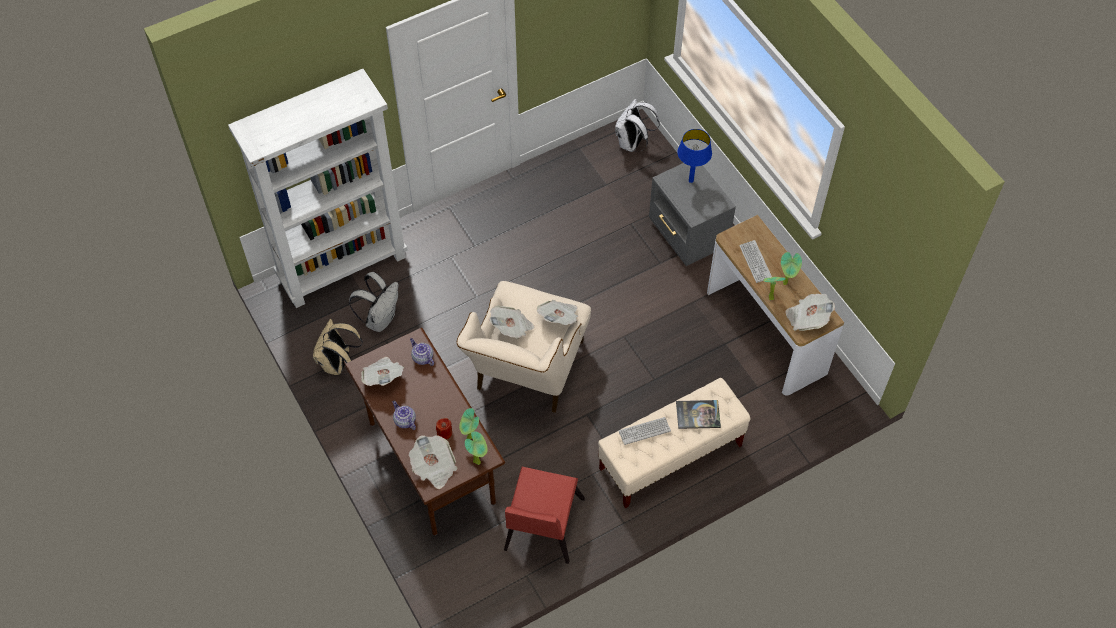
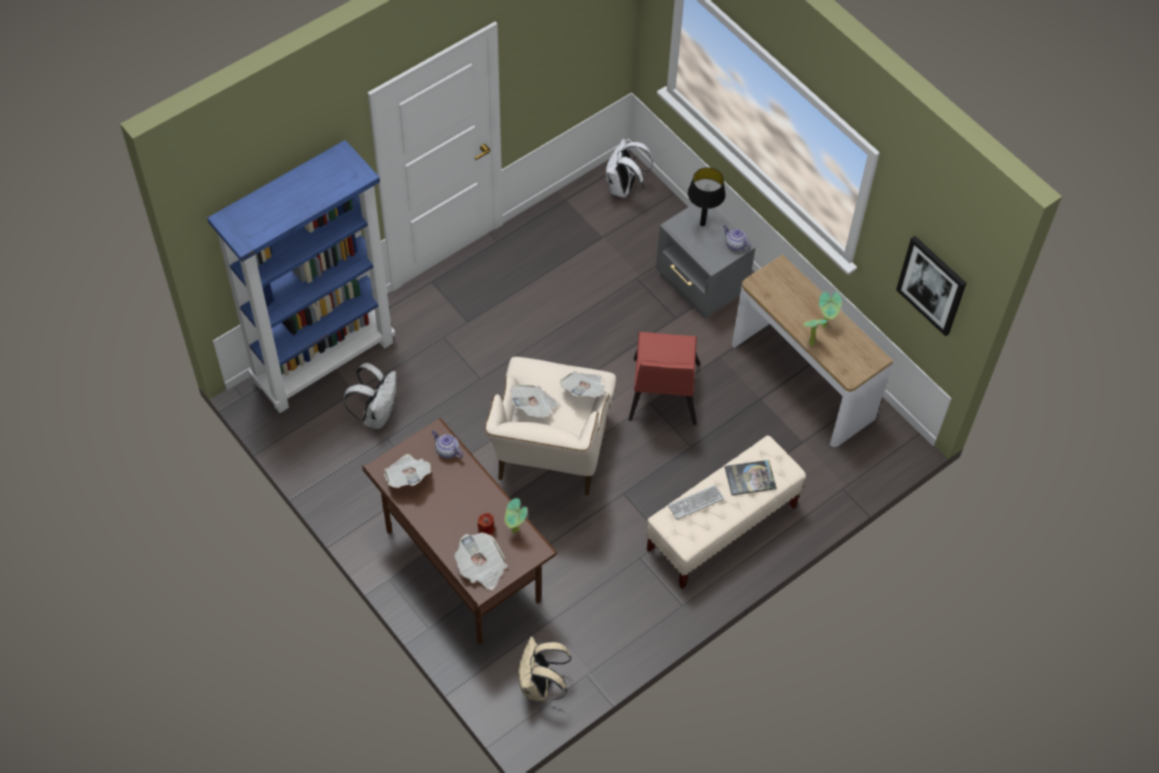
camera: 10 degrees left, 0 degrees up
(338, 364) = (339, 470): beige backpack -> beige backpack (540, 686)
(343, 267) = (324, 361): white bookcase -> blue bookcase
(404, 420) = (440, 521): teapot -> teapot (735, 244)
(478, 461) = (528, 555): potted plant -> none
(541, 529) = (595, 623): red chair -> red chair (662, 397)
(691, 180) = (702, 224): blue table lamp -> black table lamp
(755, 262) = (788, 306): keyboard -> none
(807, 318) = (853, 361): newspaper -> none
(883, 255) = (932, 285): none -> picture

